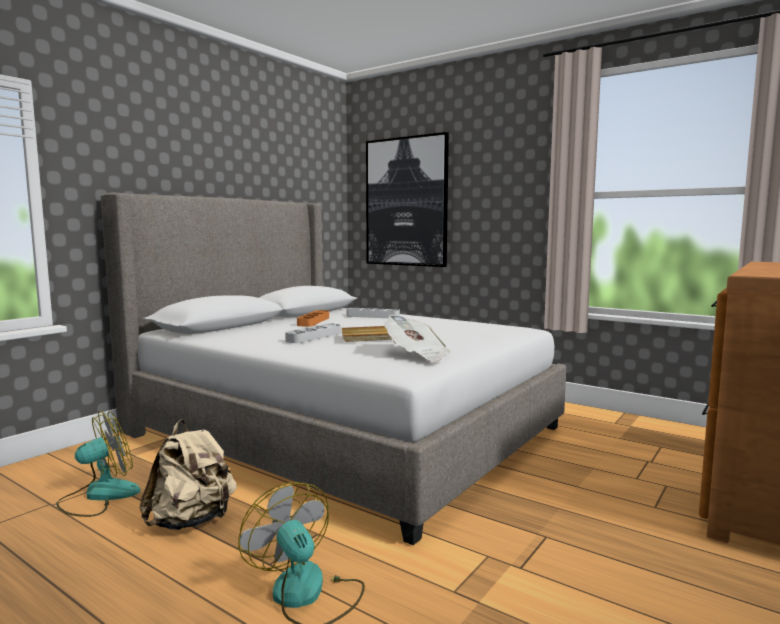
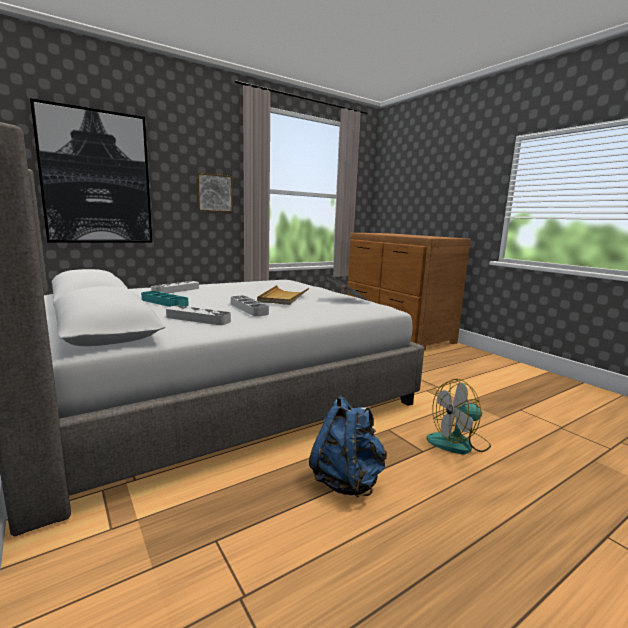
camera: 70 degrees left, 5 degrees up
(99, 496) = (248, 547): fan -> none
(191, 521) = (347, 480): beige backpack -> blue backpack
(260, 334) = (198, 319): none -> grey tray
(313, 321) = (164, 302): orange tray -> turquoise tray
(519, 206) = (214, 193): none -> picture

